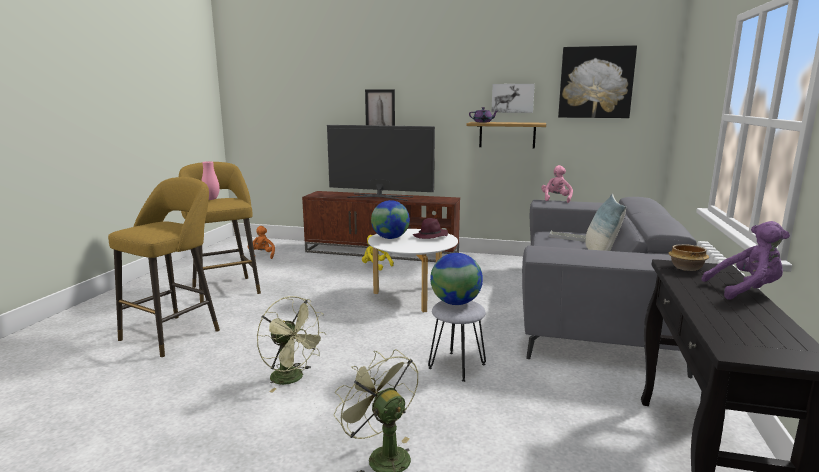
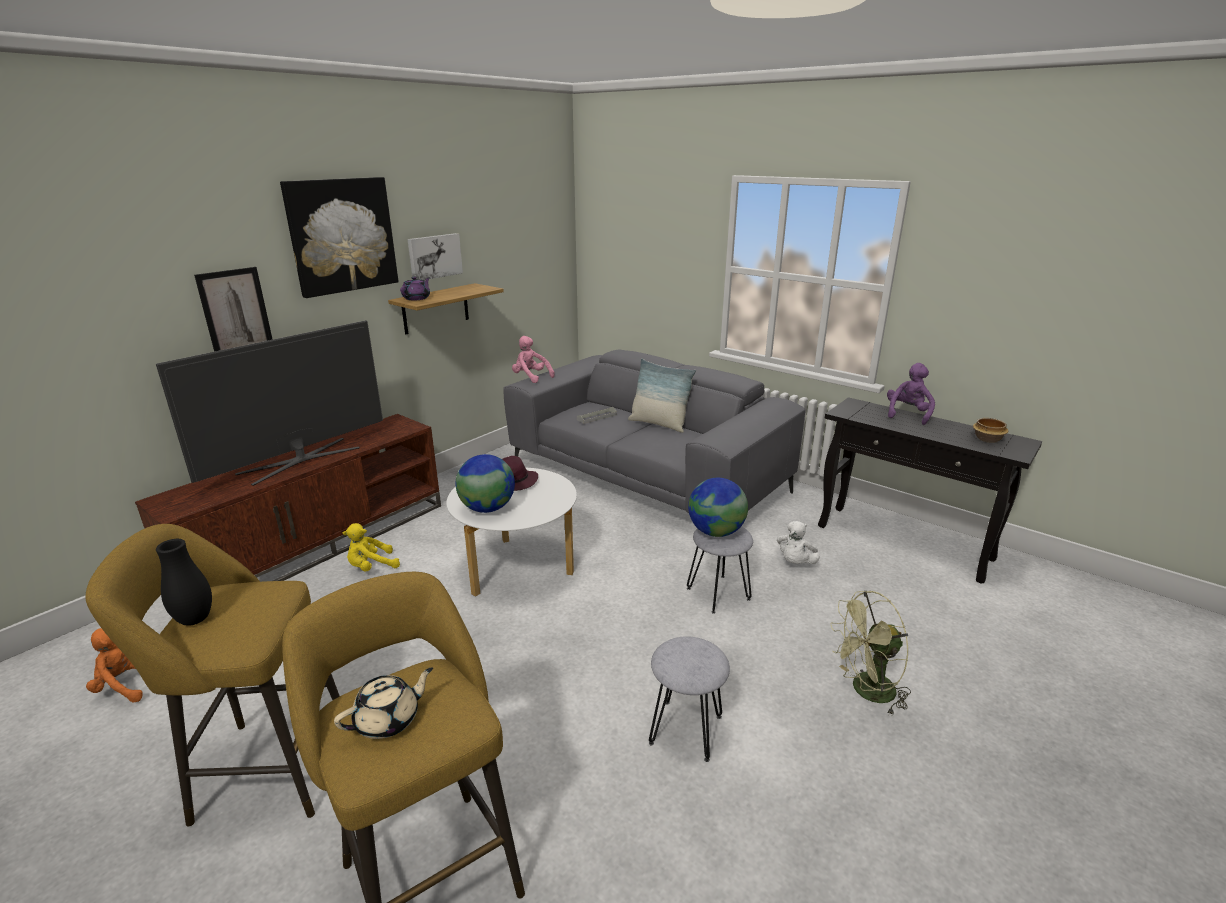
camera: 65 degrees left, 10 degrees up
(150, 226) = (389, 720): none -> beige teapot
(211, 199) = (195, 619): pink vase -> black vase
(293, 379) = (685, 729): green fan -> grey stool
(551, 396) = (795, 562): none -> white plush toy
(596, 82) = (514, 225): picture -> picture (342, 235)
(686, 268) = (853, 412): bowl -> bowl (988, 439)

